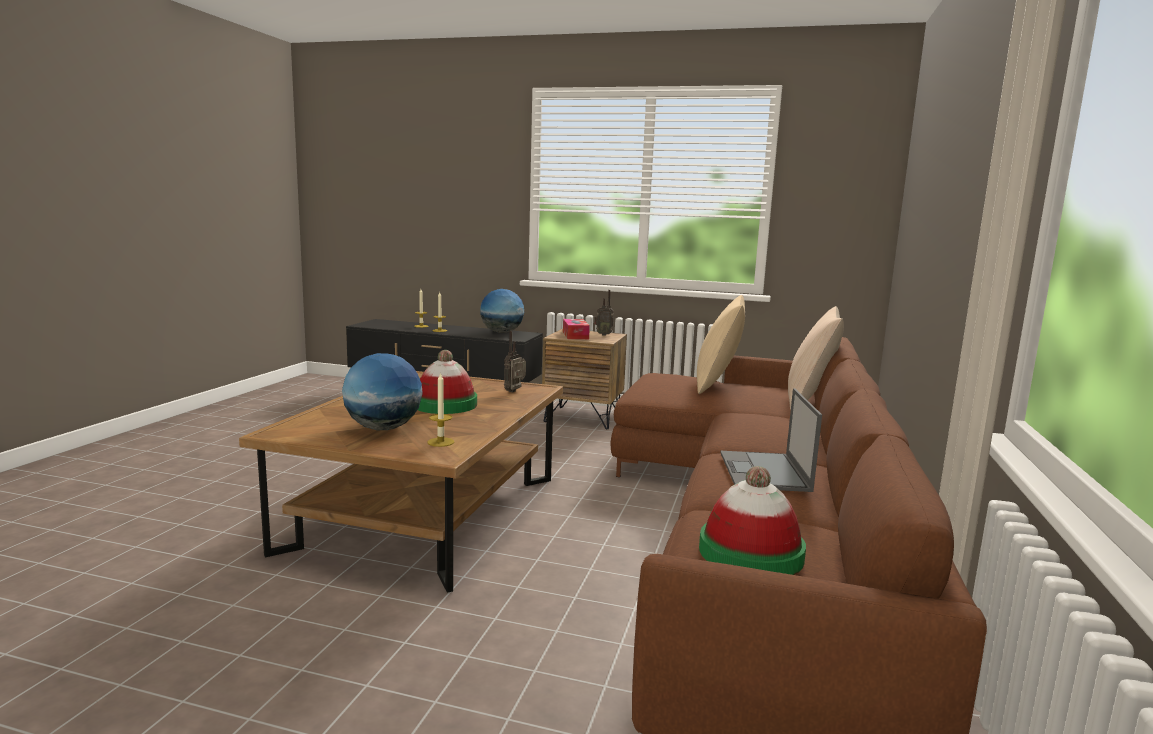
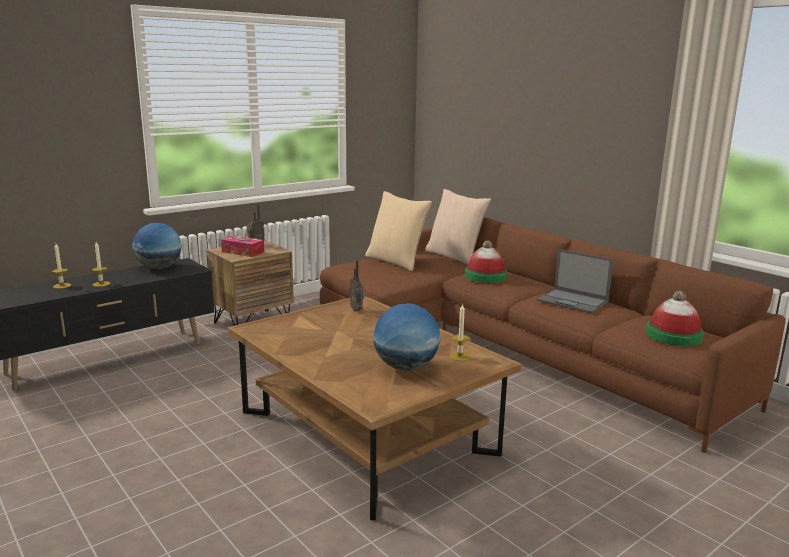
camera: 55 degrees left, 5 degrees up
(445, 405) = (364, 337): hat -> hat (485, 276)

